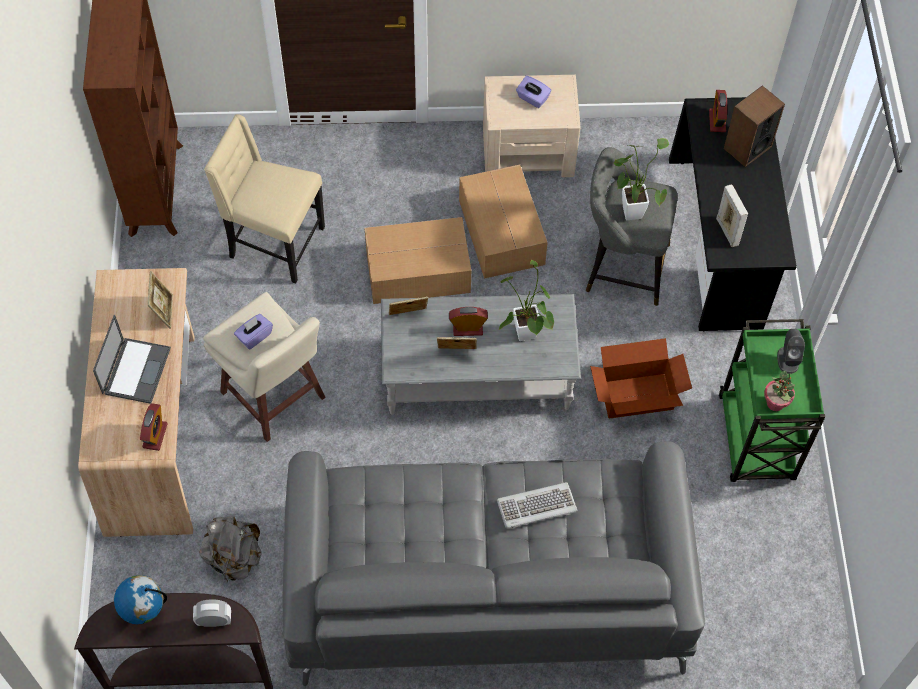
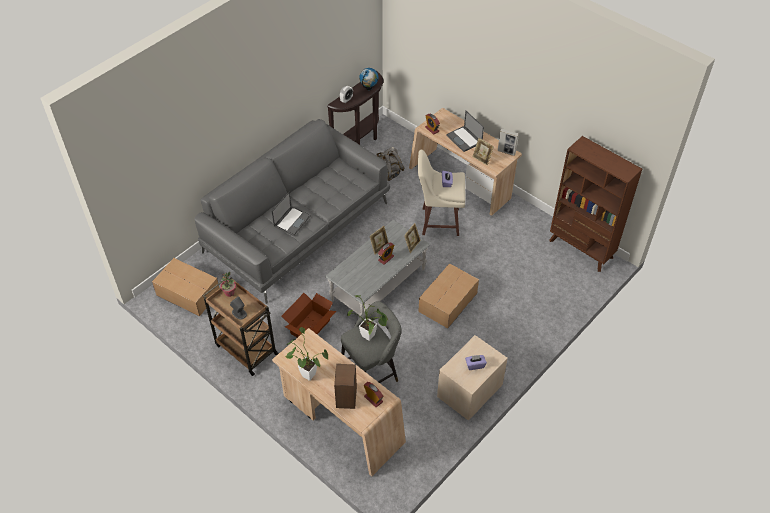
camera: 135 degrees right, 10 degrees down
(274, 243) = (512, 267): beige chair -> none
(501, 234) = (435, 344): cardboard box -> cardboard box (187, 293)
(526, 338) = (361, 272): potted plant -> potted plant (306, 373)
(536, 507) = (292, 220): keyboard -> laptop
(718, 244) = (341, 420): black desk -> beige desk
(727, 232) = (316, 349): picture frame -> picture frame (506, 152)
(756, 440) = (245, 349): green cart -> brown cart

